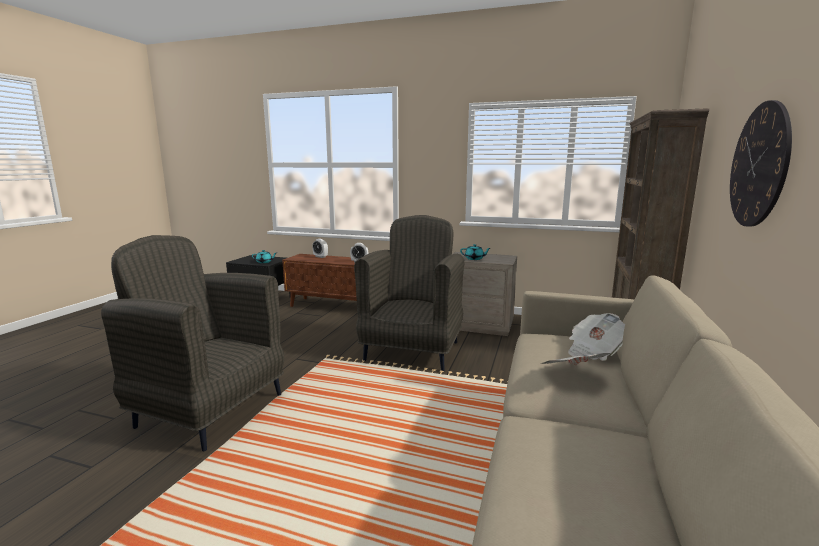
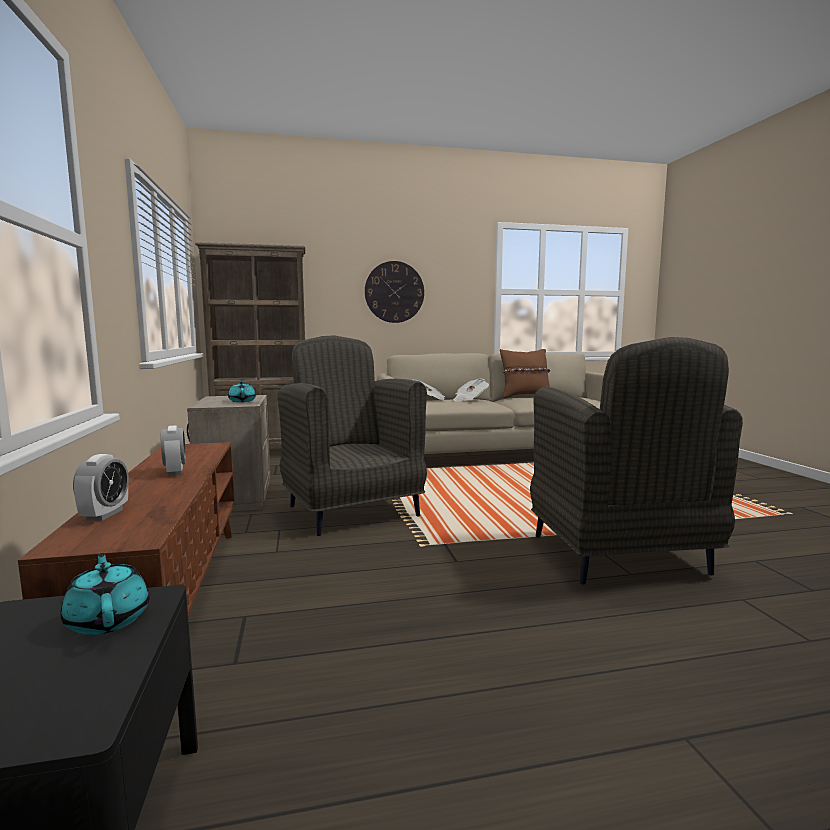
camera: 120 degrees left, 5 degrees down
(412, 350) = (352, 510): grey armchair -> grey armchair turned 75 degrees clockwise
(647, 470) = (525, 396): none -> brown pillow

